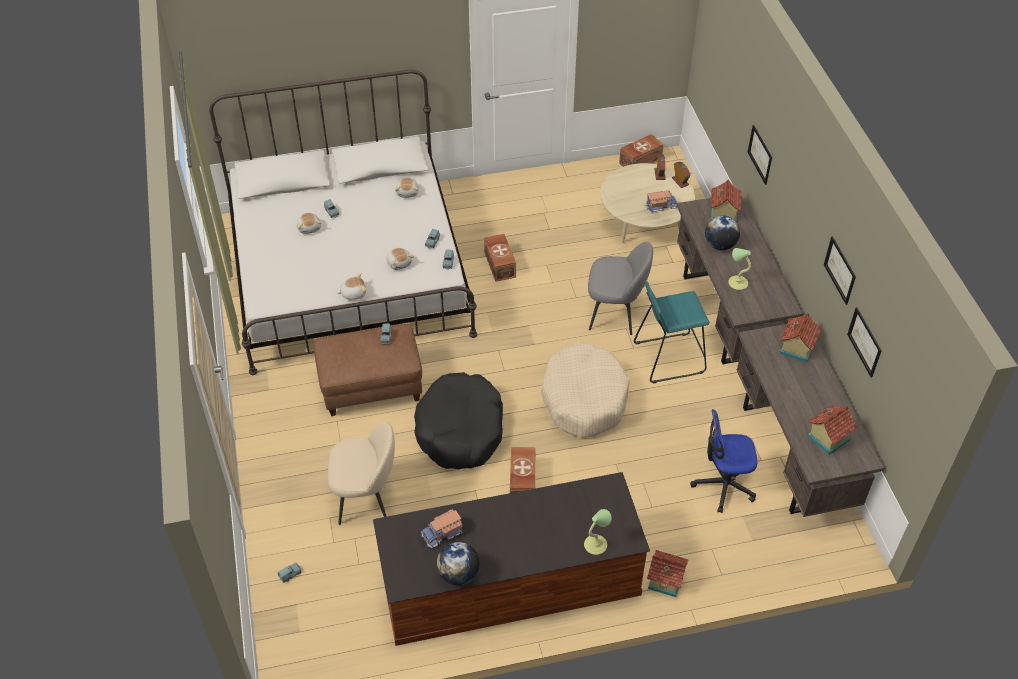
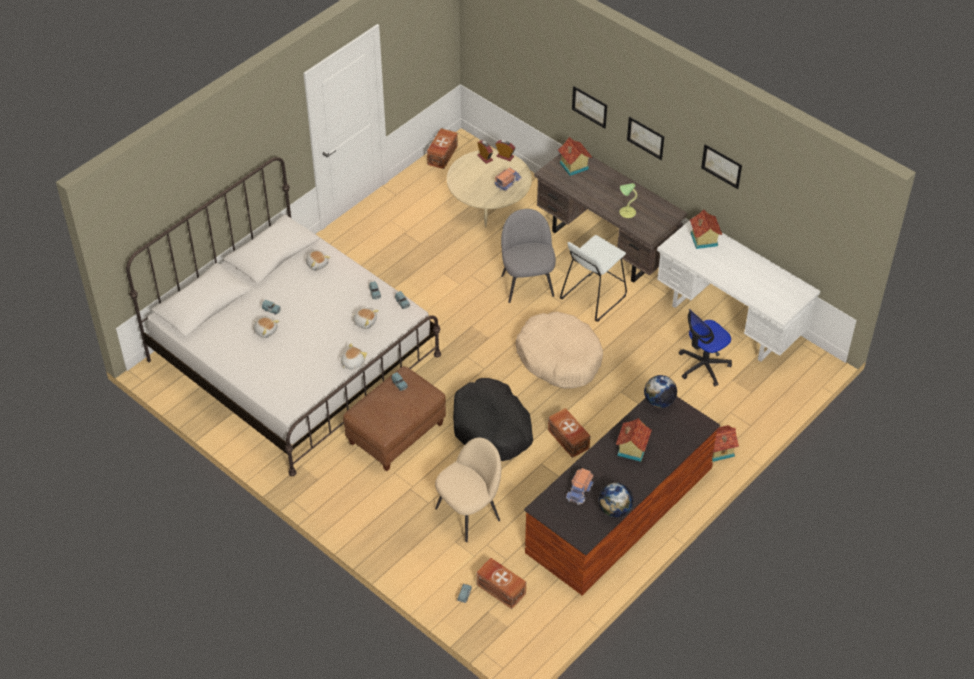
camera: 35 degrees left, 0 degrees up
(500, 264) = (408, 290): brown storage box -> brown storage box (501, 588)
(596, 544) = (684, 440): table lamp -> none
(615, 313) = (527, 284): grey chair -> grey chair turned 75 degrees counterclockwise
(668, 357) = (593, 297): turquoise stool -> white stool
(720, 245) = (591, 190): globe -> globe (659, 402)
(792, 454) = (730, 321): brown desk -> white desk
(827, 437) = (771, 290): toy house -> toy house (631, 449)
(864, 342) = (767, 209): picture -> picture (645, 138)

